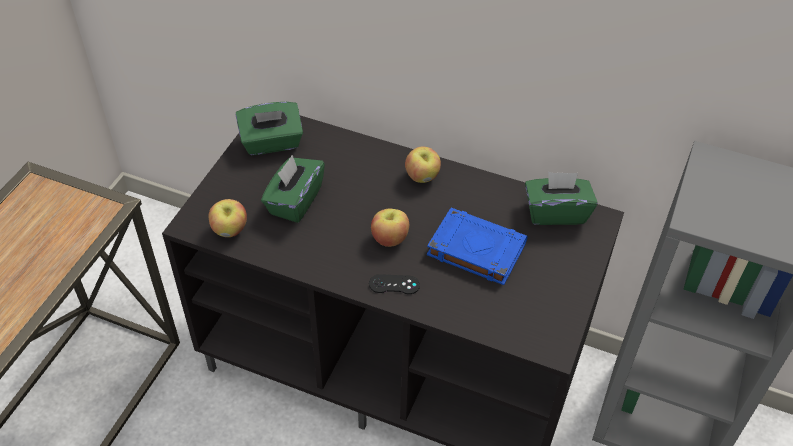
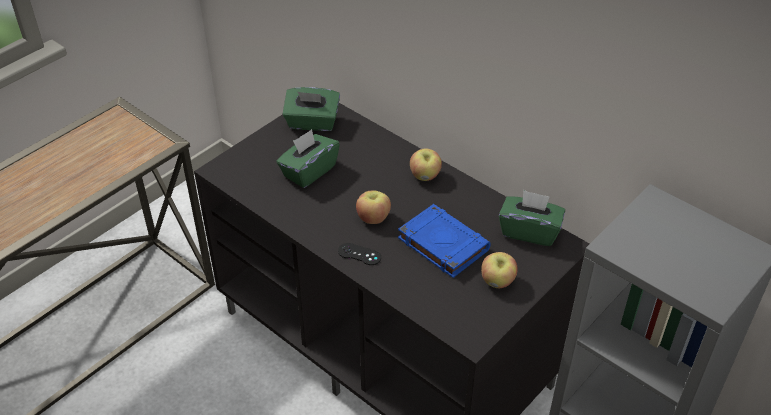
camera: 20 degrees right, 5 degrees down
(230, 230) = (247, 181): apple -> apple (497, 282)

